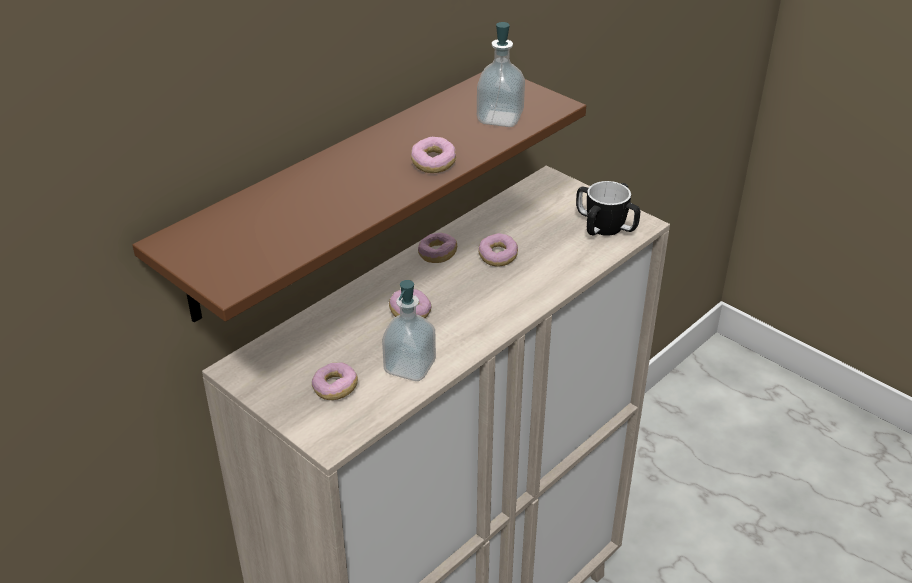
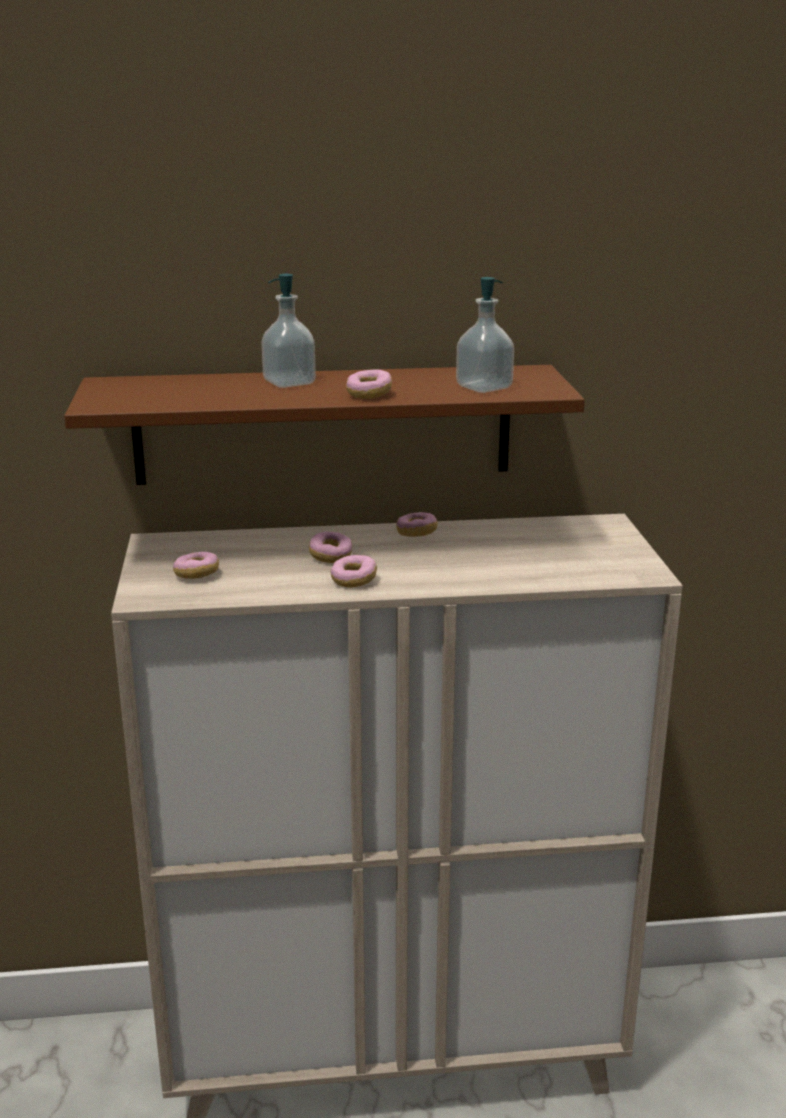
camera: 40 degrees right, 15 degrees down
(410, 367) = (272, 584): soap dispenser -> soap dispenser (289, 382)
(497, 257) = (466, 551): donut -> donut (354, 581)
(605, 227) = (606, 566): mug -> none

